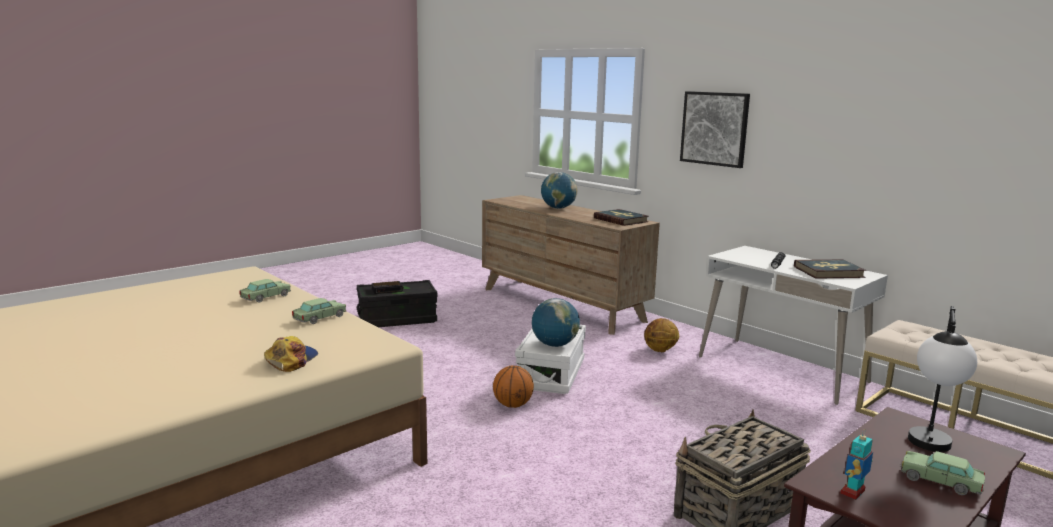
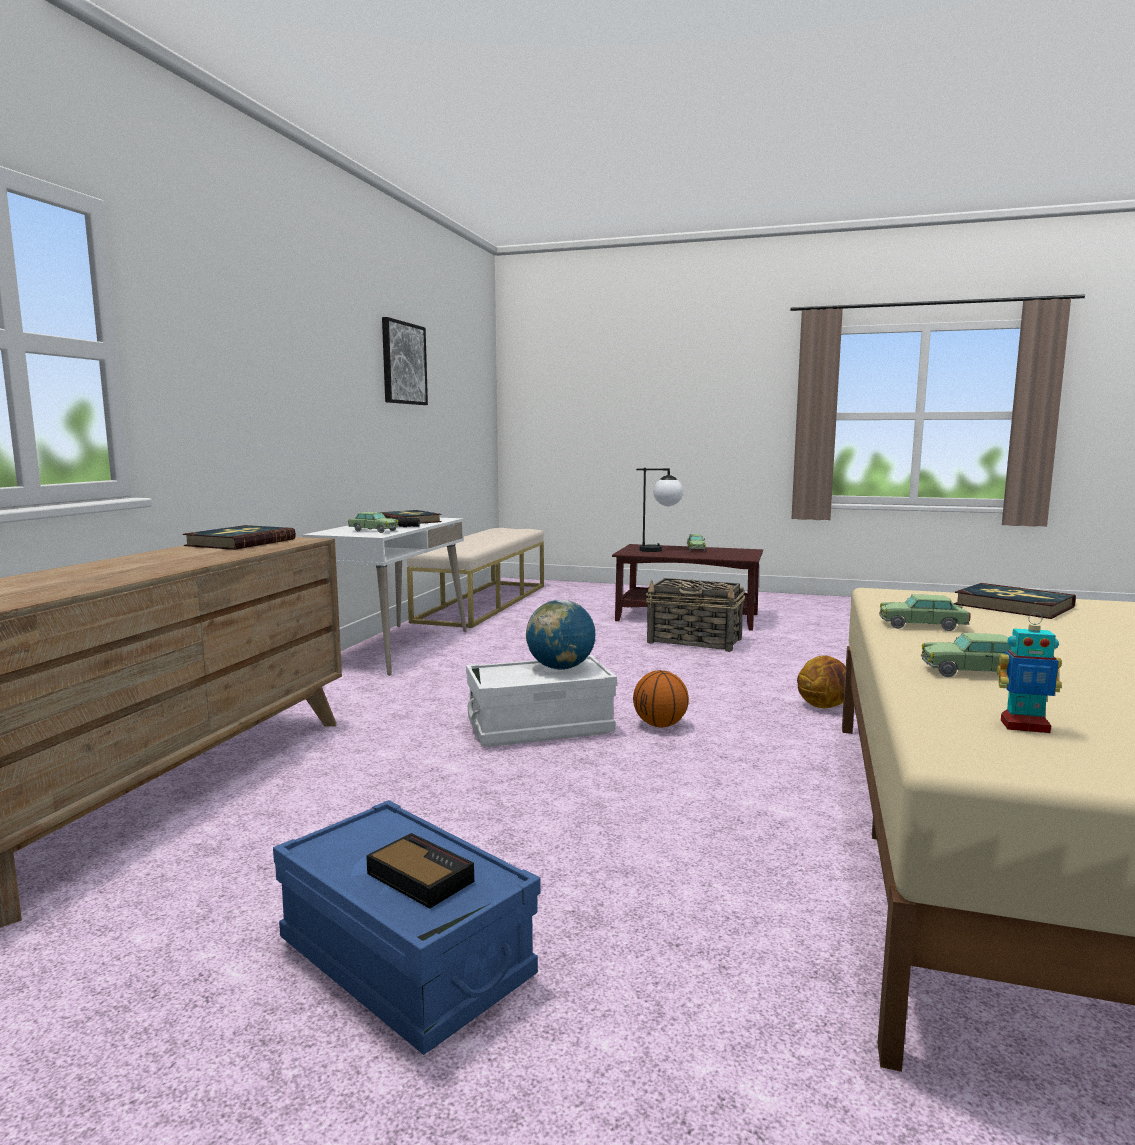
camera: 120 degrees left, 5 degrees down
(291, 360) = (1013, 606): cap -> book
(397, 319) = (405, 959): black storage box -> blue storage box
(558, 208) = (116, 568): globe -> none
(660, 351) = (385, 692): basketball -> basketball (824, 706)
(714, 128) = (240, 372): picture -> picture (403, 363)
(752, 257) = (373, 531): none -> toy car
(853, 492) = (740, 555): toy robot -> toy robot (1024, 726)

